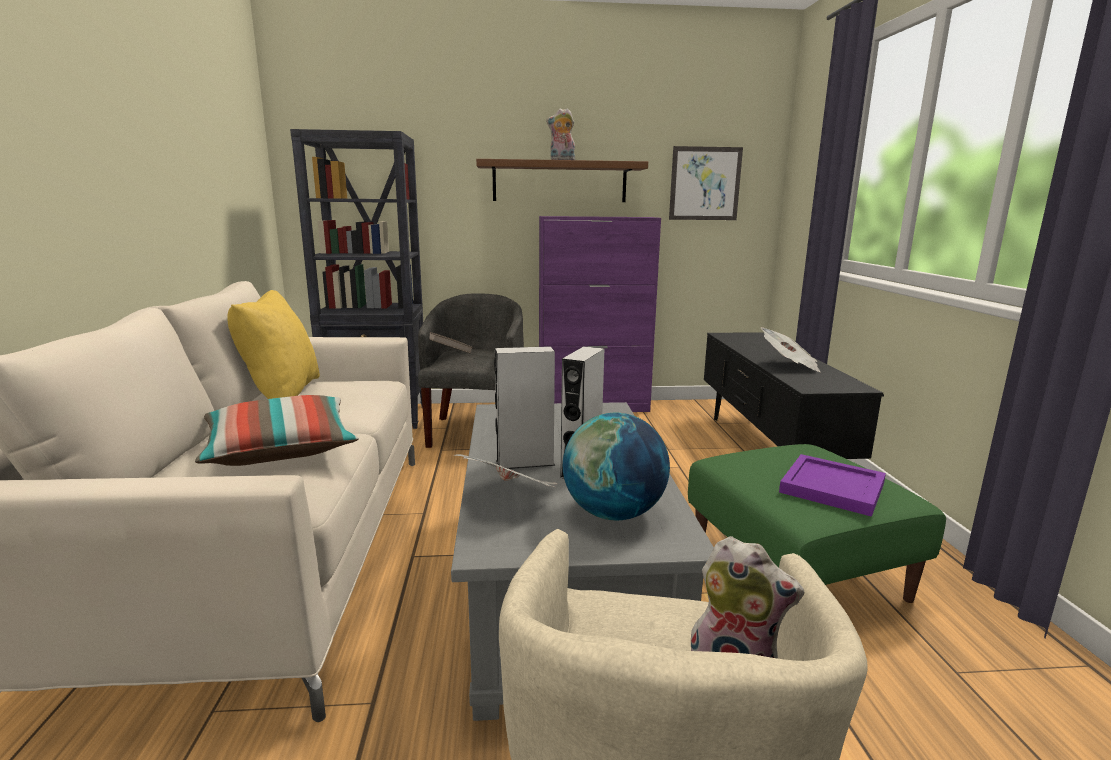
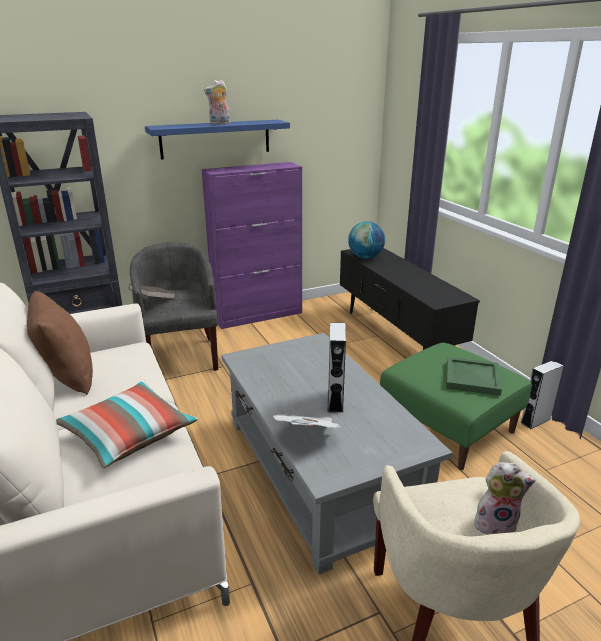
camera: 20 degrees left, 10 degrees up
(281, 393) = (67, 376): yellow pillow -> brown pillow
(525, 462) = (297, 404): grey speaker -> grey speaker (535, 421)
(559, 182) = (215, 139): brown shelf -> blue shelf
(613, 513) = (377, 433): globe -> globe (365, 257)
(705, 183) = (327, 132): picture -> none
(789, 365) = (414, 281): newspaper -> none
(833, 488) = (473, 379): purple tray -> green tray

